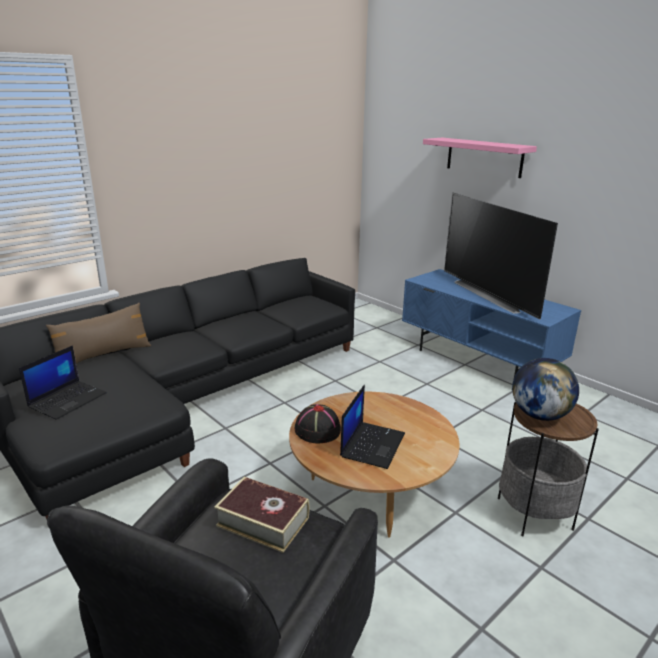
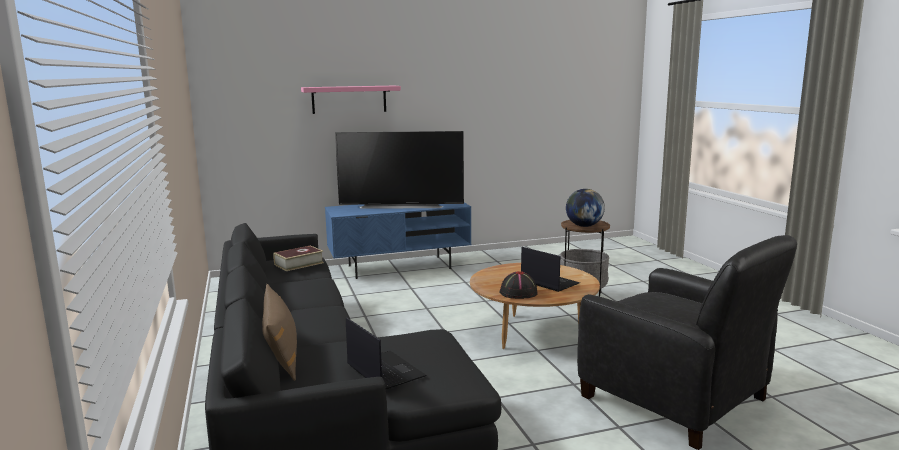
camera: 65 degrees left, 10 degrees down
(263, 521) = (644, 301): book -> book (299, 264)

